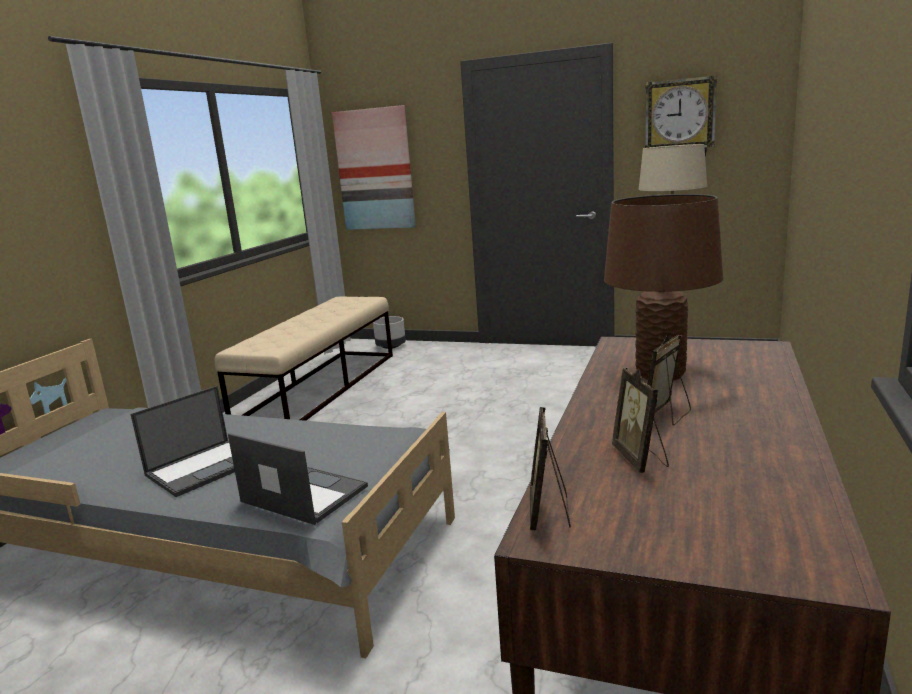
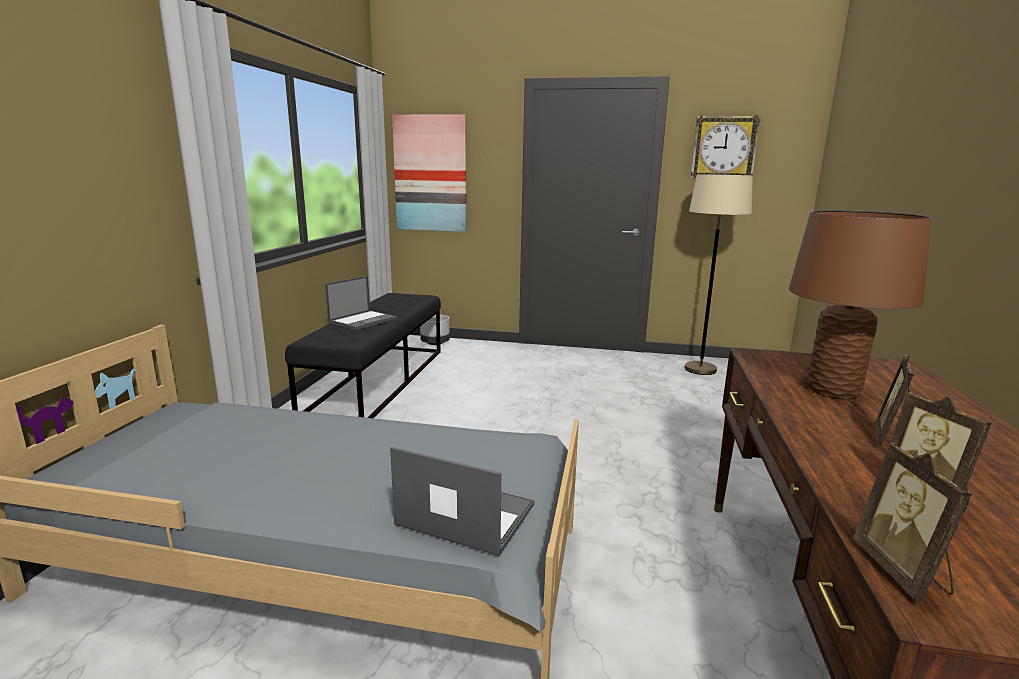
camera: 10 degrees left, 0 degrees up
(205, 467) = (330, 479): laptop -> laptop (363, 320)
(320, 387) = (379, 381): beige bench -> black bench

